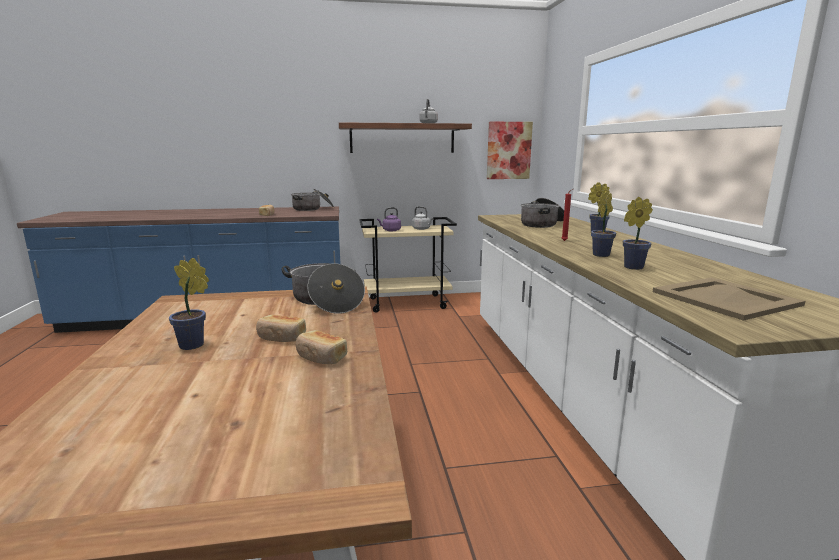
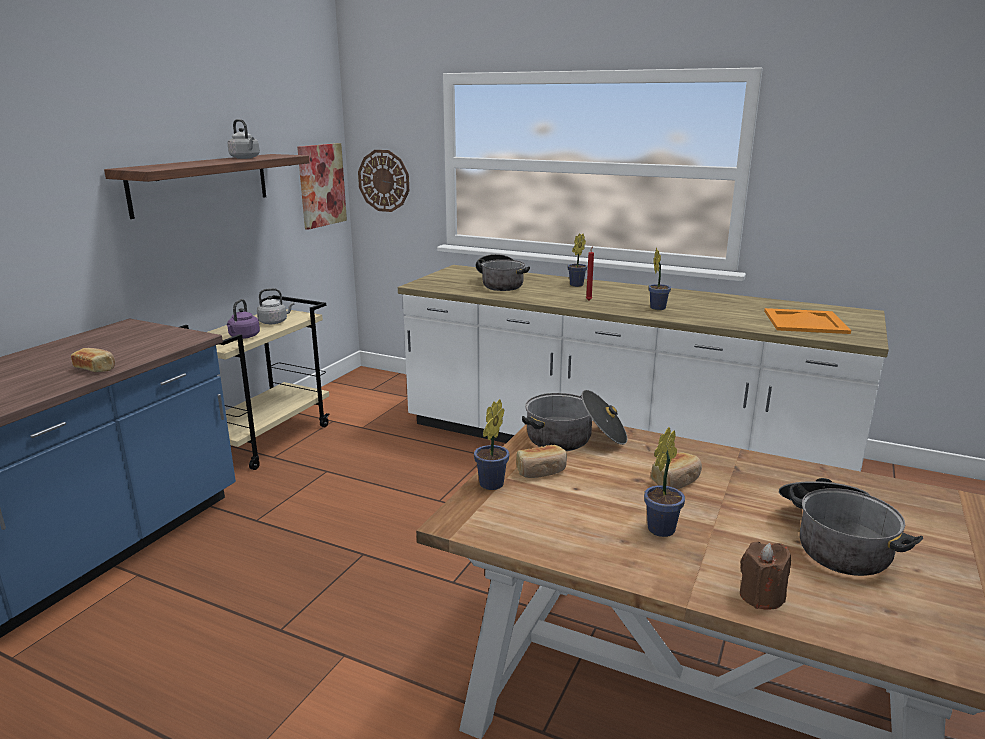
camera: 55 degrees left, 5 degrees up
(90, 391) = (761, 596): none -> brown candle
(313, 208) = (114, 334): cooking pot -> cooking pot (834, 541)
(321, 357) = (744, 474): bread -> bread (541, 471)
(551, 149) = (384, 181): none -> wall clock
(631, 267) = (707, 314): potted plant -> potted plant (489, 486)
(723, 298) = (804, 322): beige tray -> orange tray

